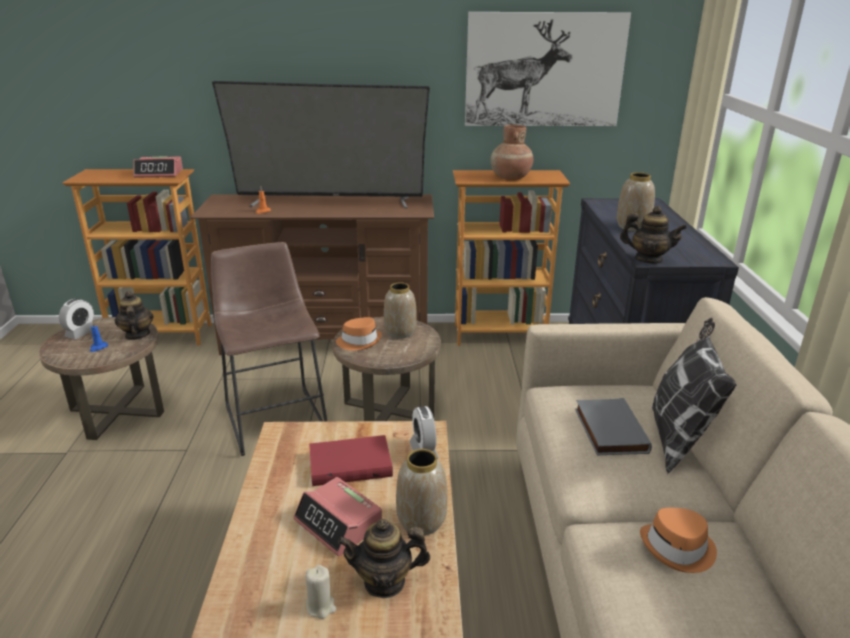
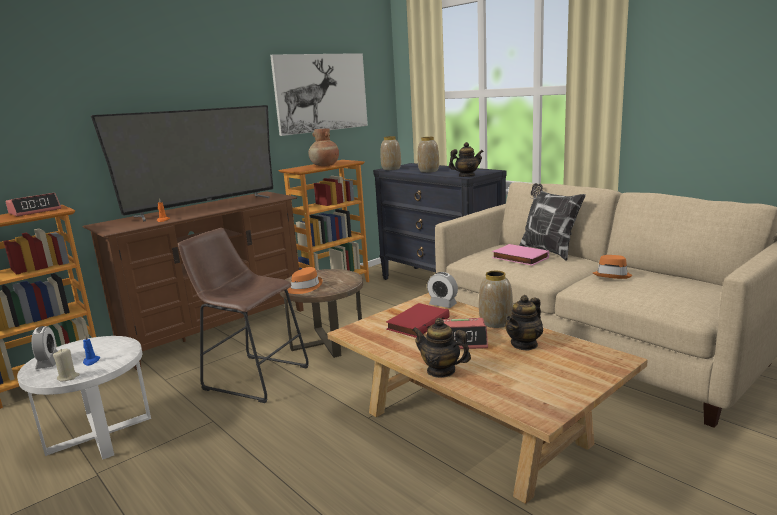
camera: 40 degrees left, 10 degrees down
(117, 411) = (99, 434): brown side table -> white side table
(137, 335) = (113, 344): teapot -> teapot (441, 371)
(321, 606) = (516, 364): beige candle -> beige candle (68, 377)
(400, 332) = (322, 276): vase -> vase (391, 169)
(608, 430) = (519, 258): grey book -> pink book

